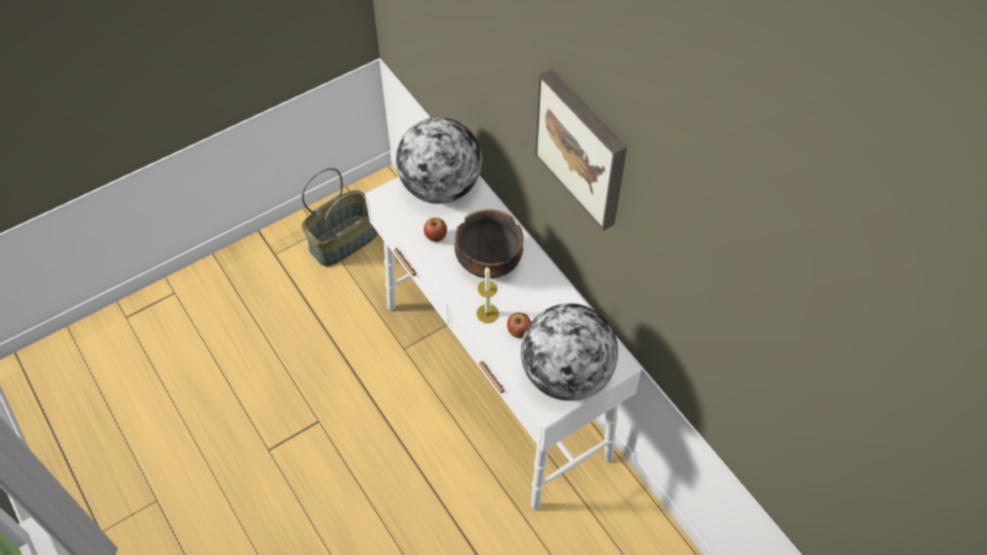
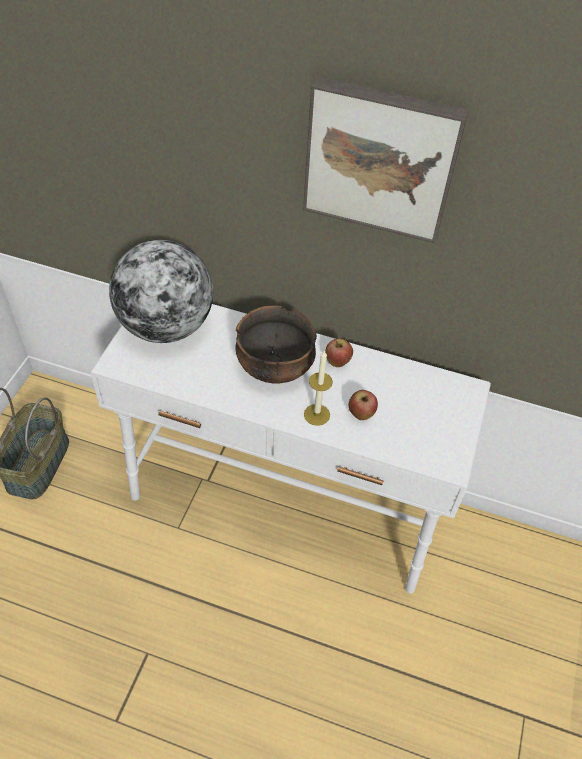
camera: 40 degrees left, 5 degrees down
(436, 237) = (203, 374): apple -> apple (337, 362)
(566, 375) = (438, 426): globe -> none

